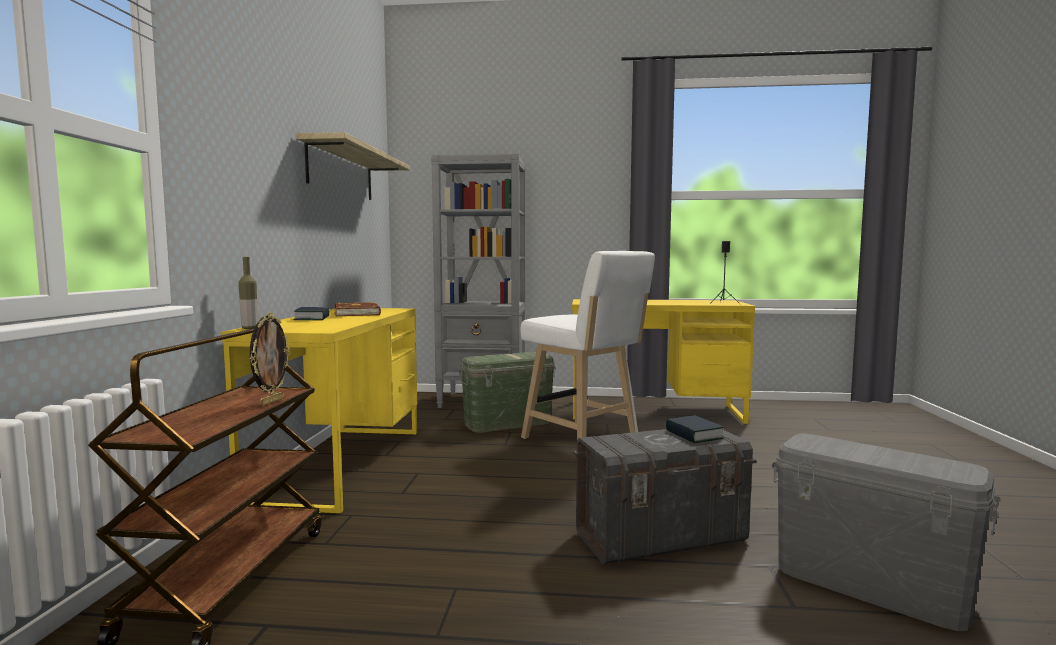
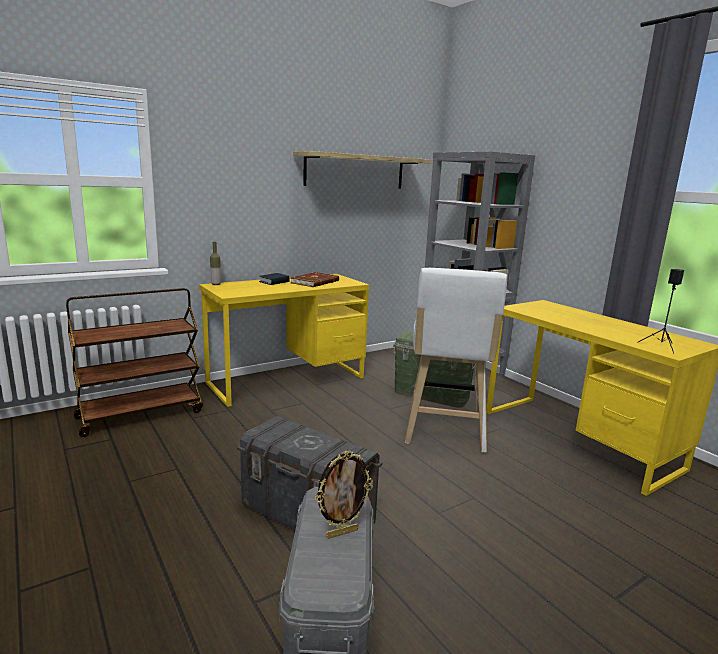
camera: 50 degrees right, 10 degrees up
(271, 401) = (157, 331): picture frame -> picture frame (342, 532)
(693, 435) = (334, 451): book -> none

